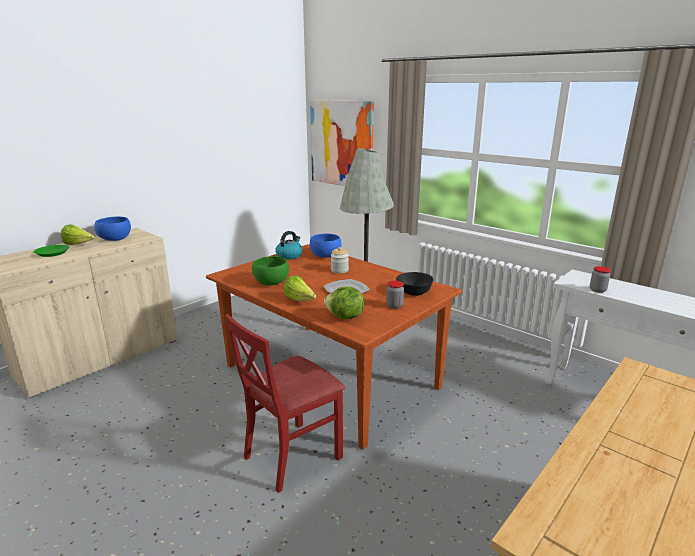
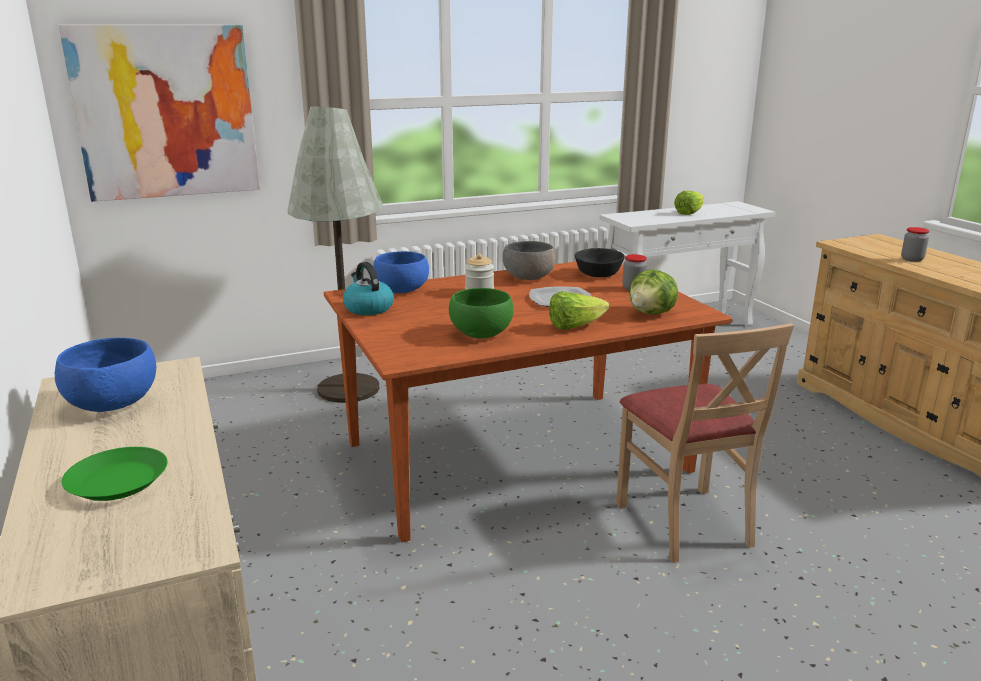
camera: 65 degrees left, 0 degrees up
(78, 244) = (87, 448): lettuce -> lettuce (689, 213)
(292, 455) = (685, 523): red chair -> beige chair
(382, 276) = (528, 277): none -> grey bowl
(597, 290) = (661, 220): jar -> jar (912, 259)

